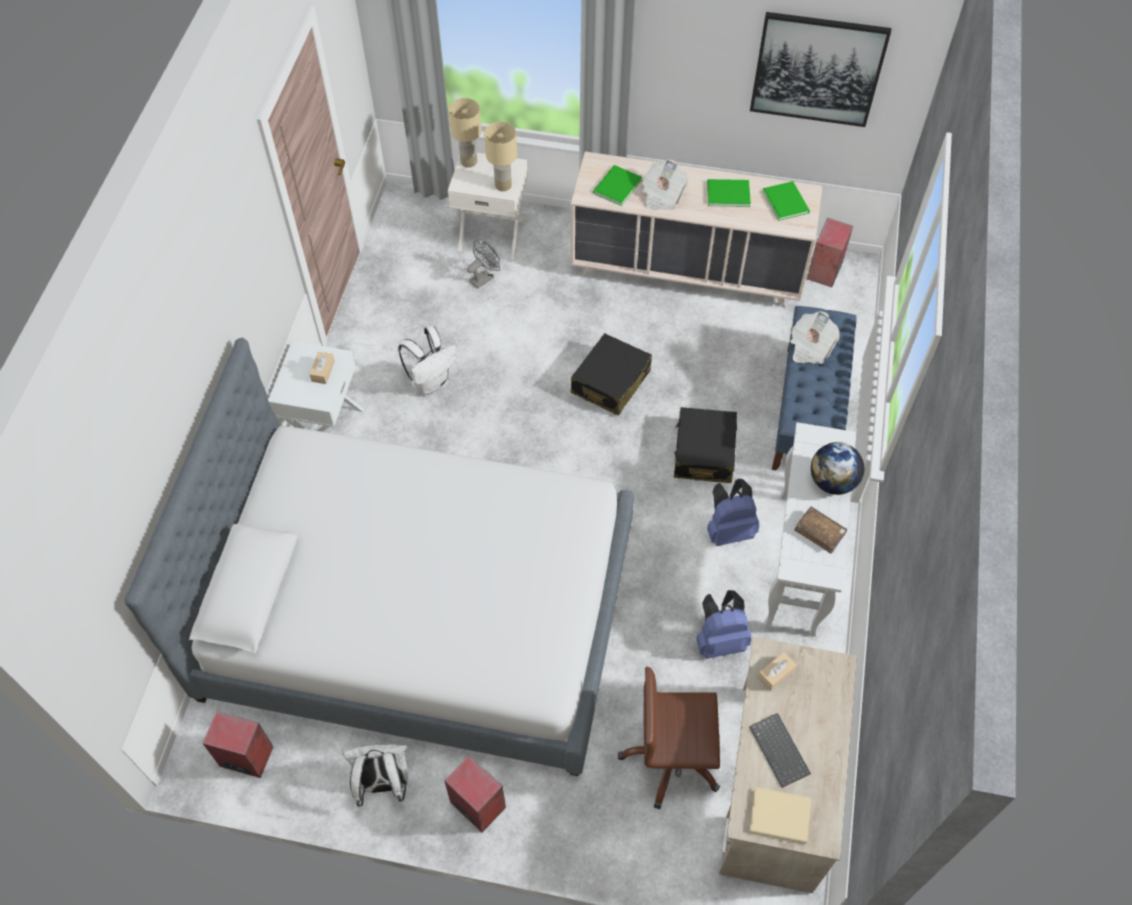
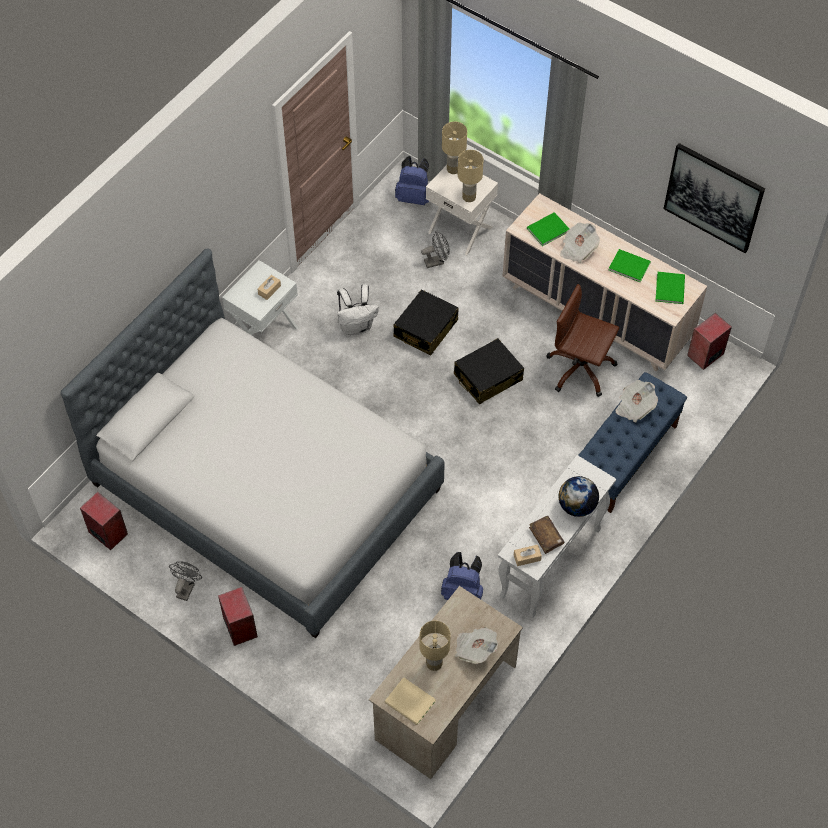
camera: 25 degrees right, 0 degrees up
(383, 783) = (186, 587): white backpack -> grey fan
(671, 758) = (385, 654): brown office chair -> brown office chair (580, 369)
(704, 453) = (528, 457): black suitcase -> black suitcase (425, 329)
(729, 529) = (514, 519): blue backpack -> blue backpack (414, 197)
(775, 674) = (460, 615): beige tissue box -> beige tissue box (527, 557)
(781, 751) = (434, 663): keyboard -> beige table lamp
(817, 709) = (475, 649): none -> newspaper

